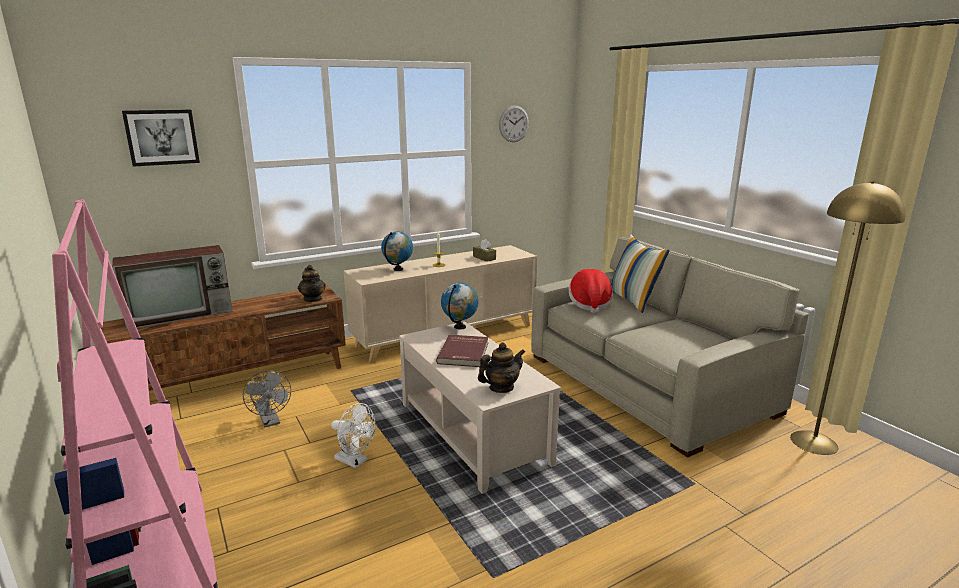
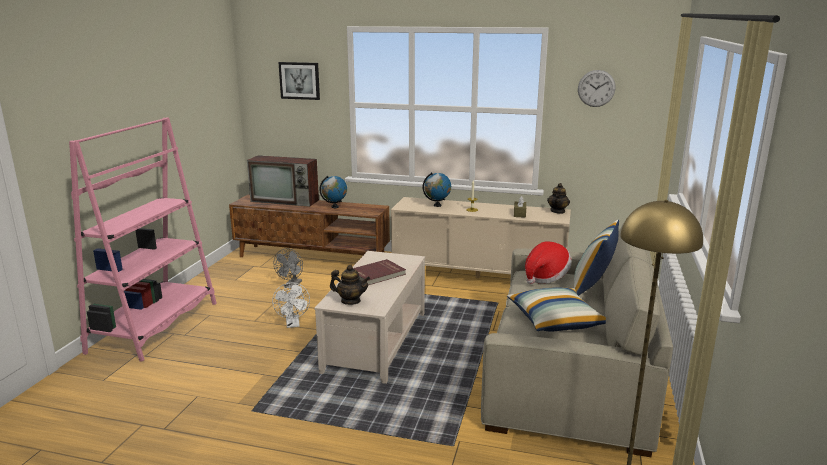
camera: 45 degrees right, 0 degrees up
(313, 299) = (362, 212): teapot -> teapot (558, 211)
(460, 327) = (412, 258): globe -> globe (335, 207)
(671, 333) = (556, 321): none -> pillow

